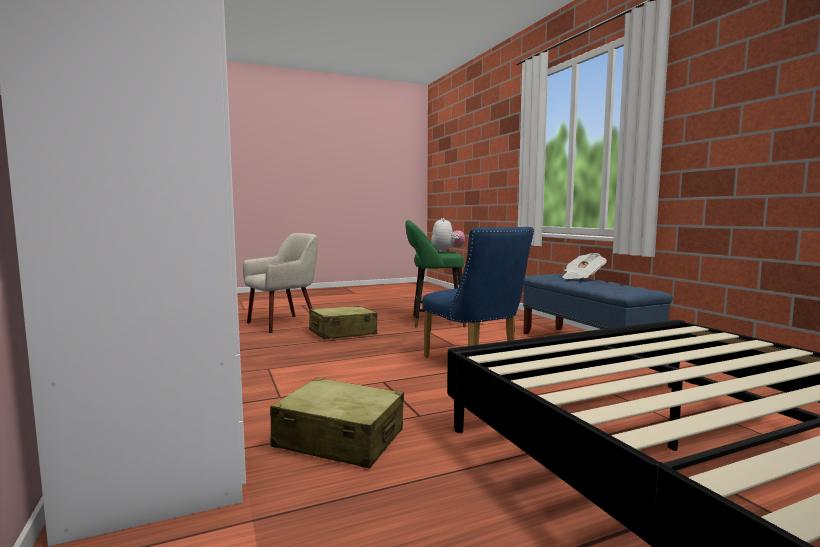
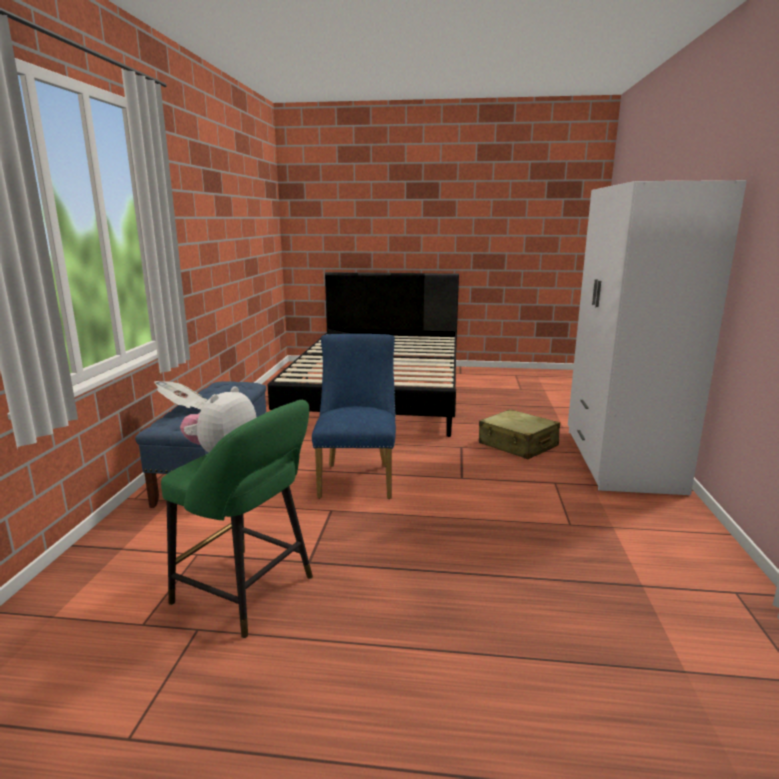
camera: 150 degrees left, 10 degrees up
(283, 323) = (555, 706): beige armchair -> none
(342, 333) = (445, 596): beige suitcase -> none

